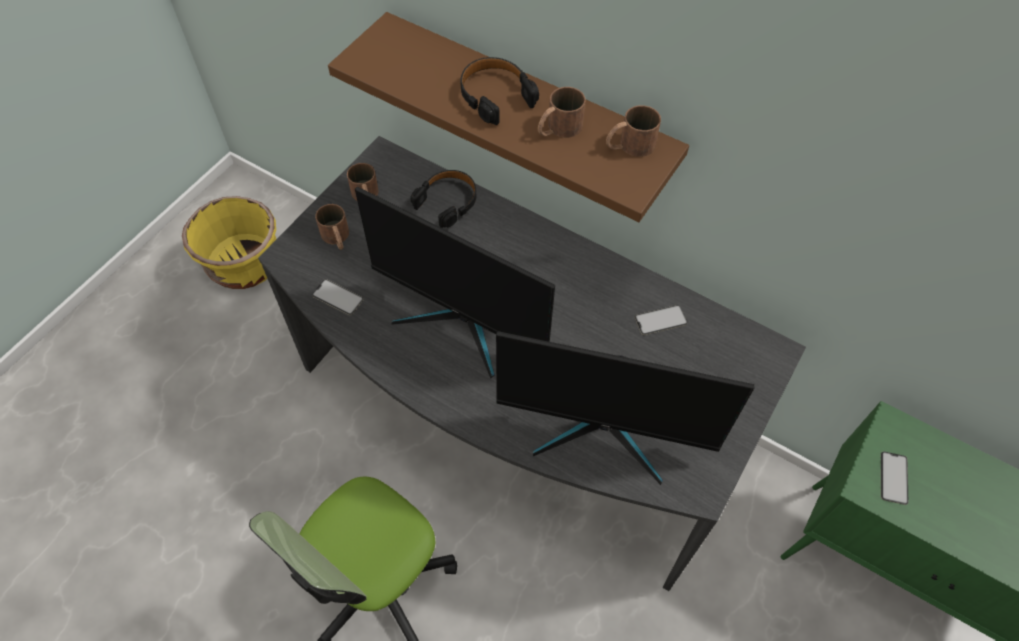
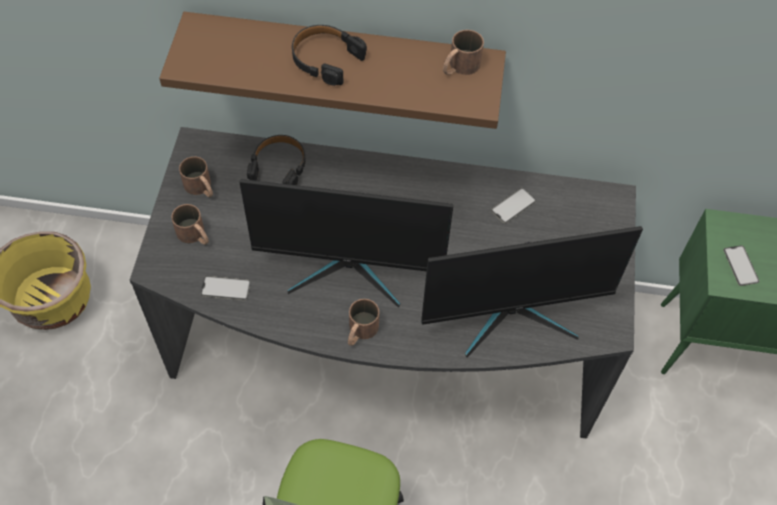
camera: 25 degrees left, 0 degrees up
(558, 129) = (394, 71): brown mug -> brown mug (360, 332)

